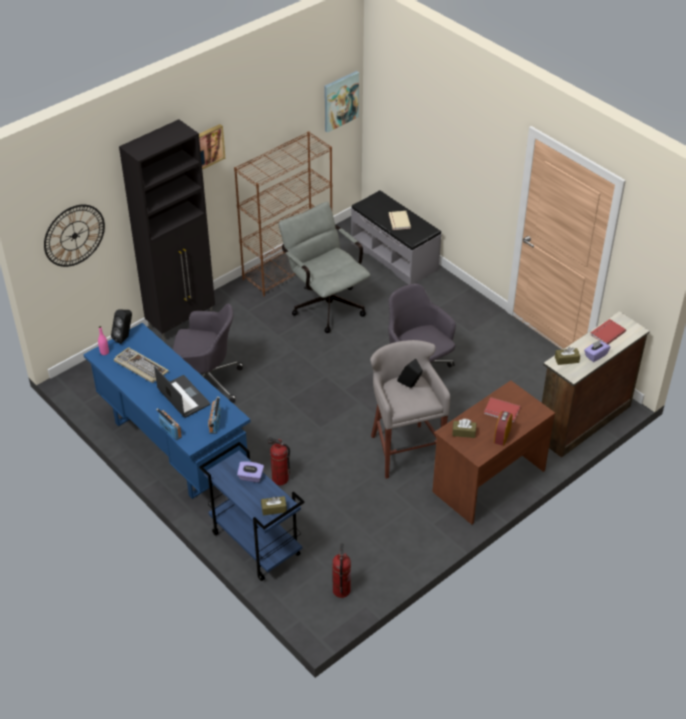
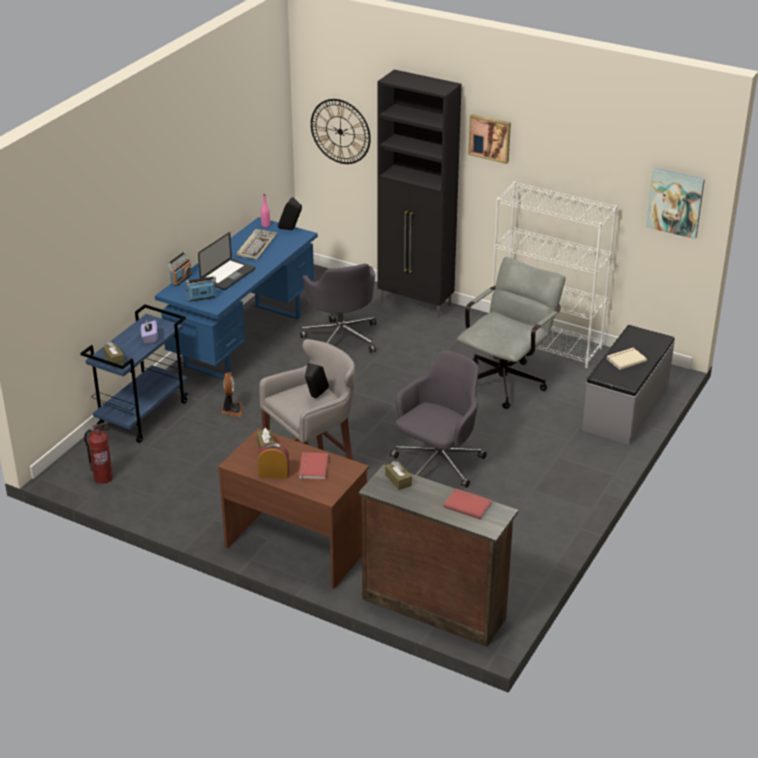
camera: 70 degrees right, 10 degrees down
(280, 479) = (232, 410): fire extinguisher -> fan
(288, 268) = (546, 344): brown bookcase -> white bookcase
(595, 355) = (419, 501): purple tissue box -> none

